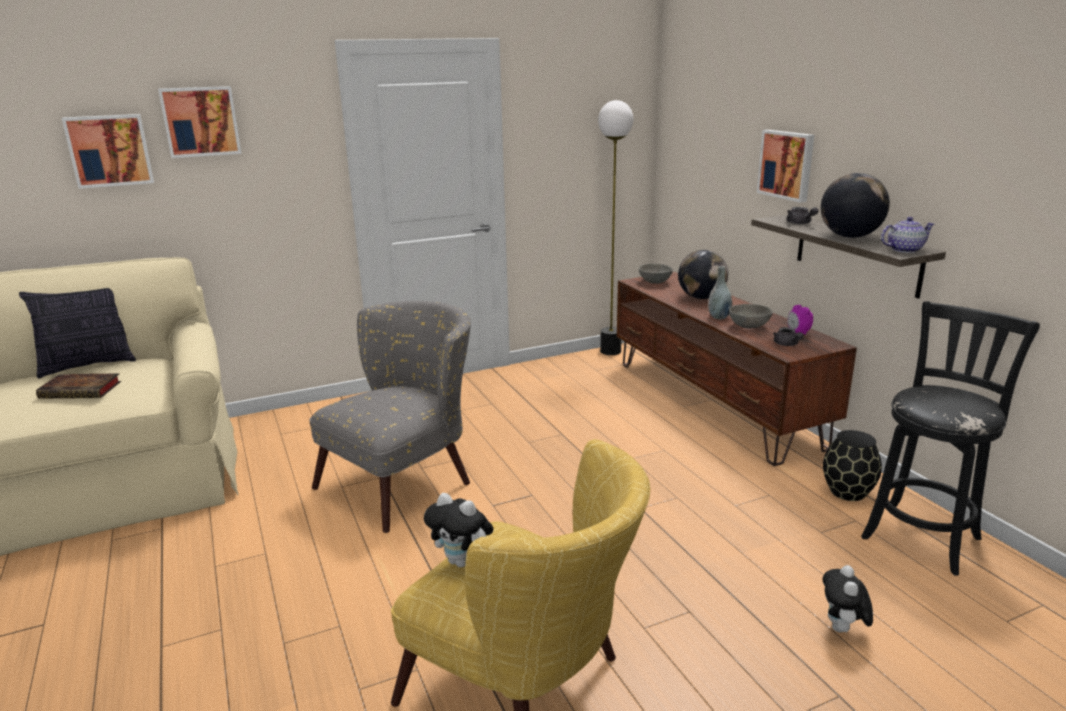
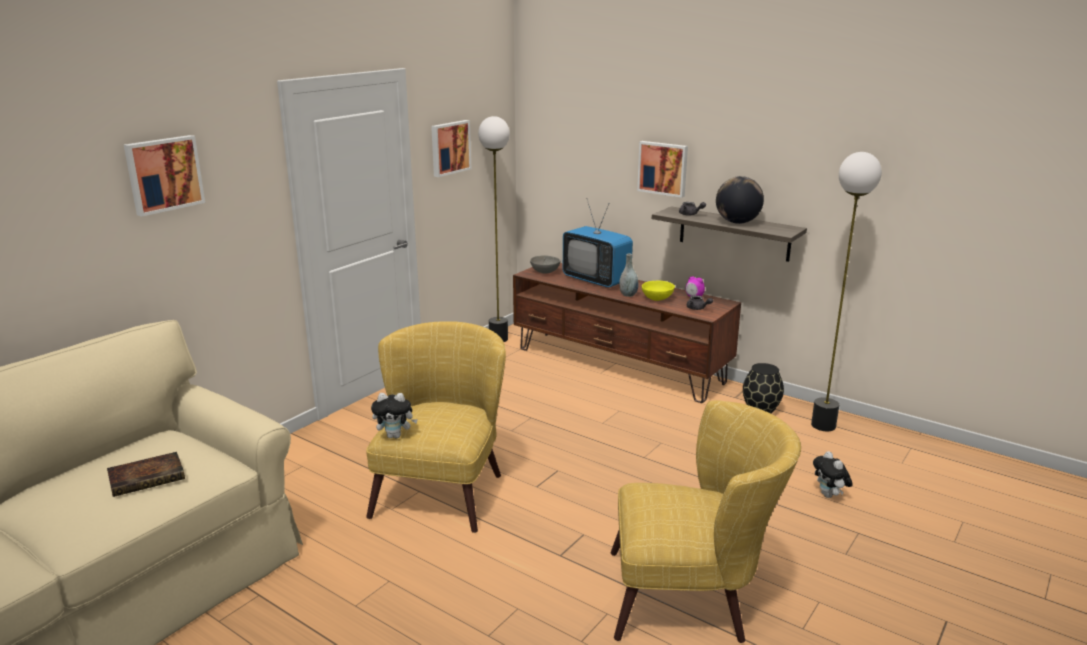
camera: 30 degrees left, 0 degrees up
(88, 365) = (102, 455): pillow -> none
(109, 150) = (76, 216): picture -> picture (449, 147)
(406, 480) = (443, 488): grey armchair -> yellow armchair
(462, 562) = (651, 513): plush toy -> plush toy (395, 436)
(701, 297) = (596, 280): globe -> television
(749, 326) = (657, 299): grey bowl -> yellow bowl
(903, 250) = (783, 229): teapot -> none
(923, 535) = (824, 425): black stool -> floor lamp

